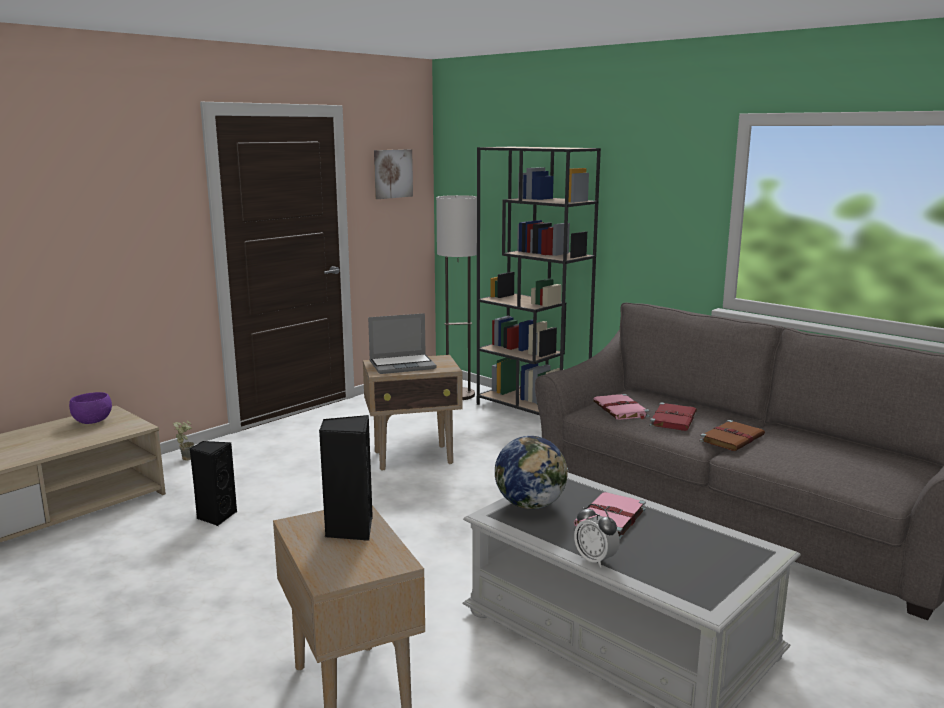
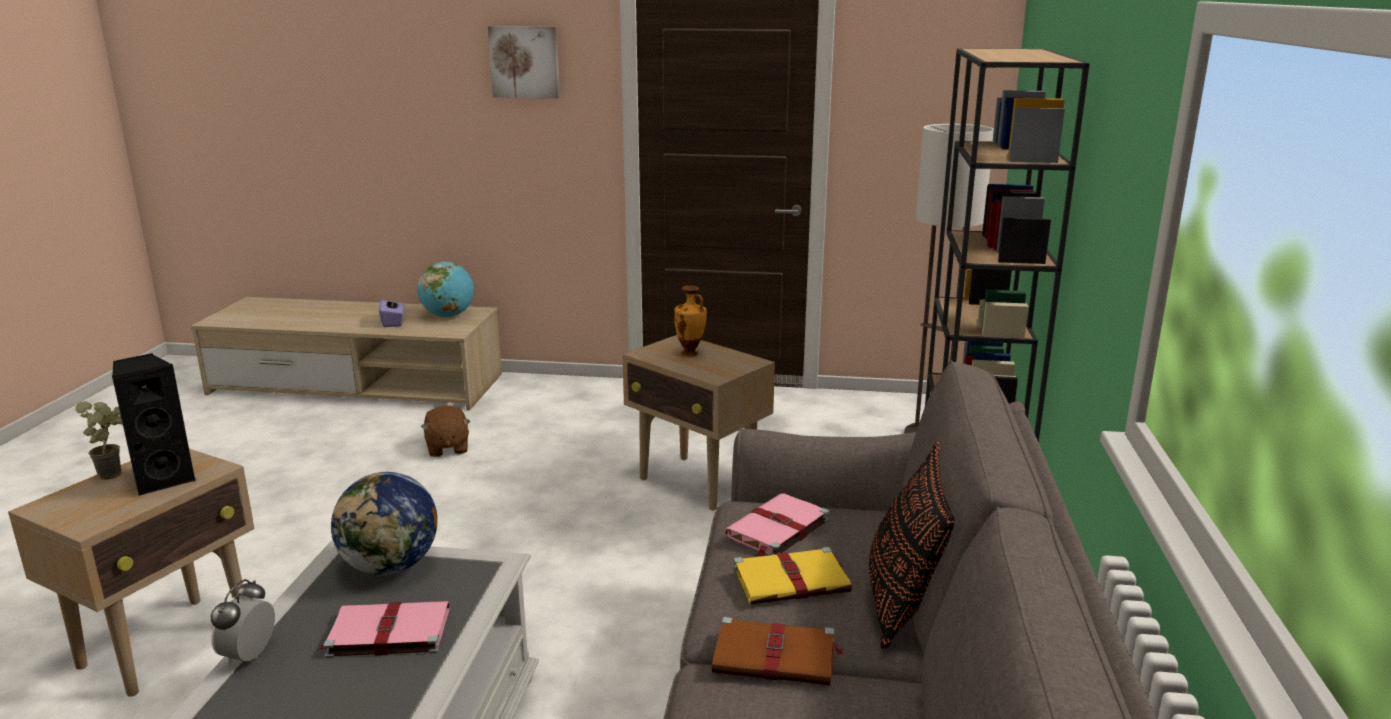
camera: 55 degrees right, 5 degrees up
(57, 441) = (393, 322): none -> purple tissue box
(93, 422) = (448, 316): purple bowl -> globe
(187, 457) = (553, 385): potted plant -> potted plant (116, 473)
(216, 516) = (447, 448): black speaker -> brown plush toy
(392, 173) = (923, 81): picture -> picture (525, 62)
(403, 365) = (690, 354): laptop -> vase
(673, 419) = (793, 580): red book -> yellow book
(711, 410) = (903, 606): none -> black pillow

